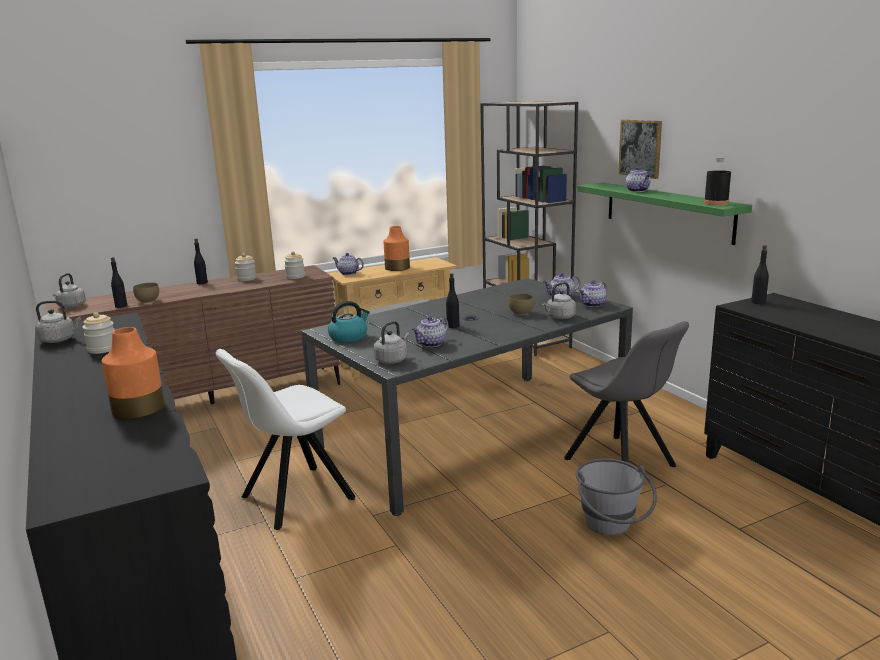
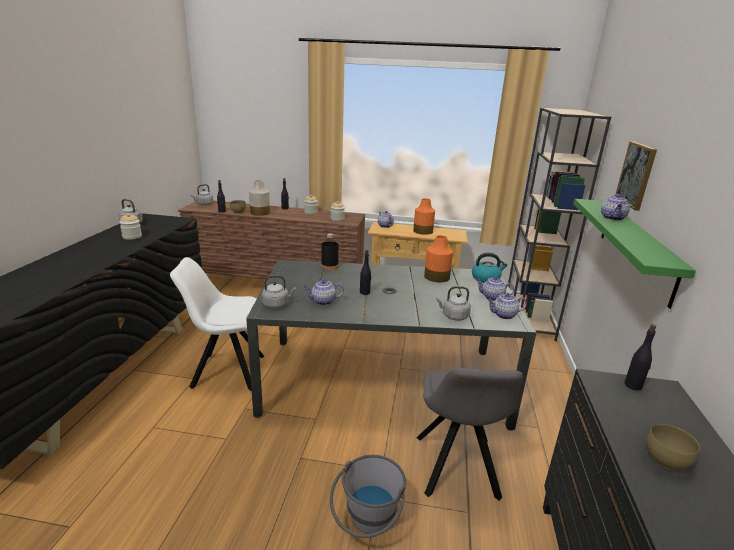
camera: 35 degrees right, 5 degrees up
(139, 408) = (55, 282): orange vase -> orange vase (437, 277)
(180, 294) = (260, 212): none -> beige vase
(349, 337) = (290, 275): kettle -> kettle (486, 278)
(520, 313) = (431, 300): brown bowl -> brown bowl (665, 461)
(716, 203) = (654, 255): black bottle -> black bottle (329, 266)

